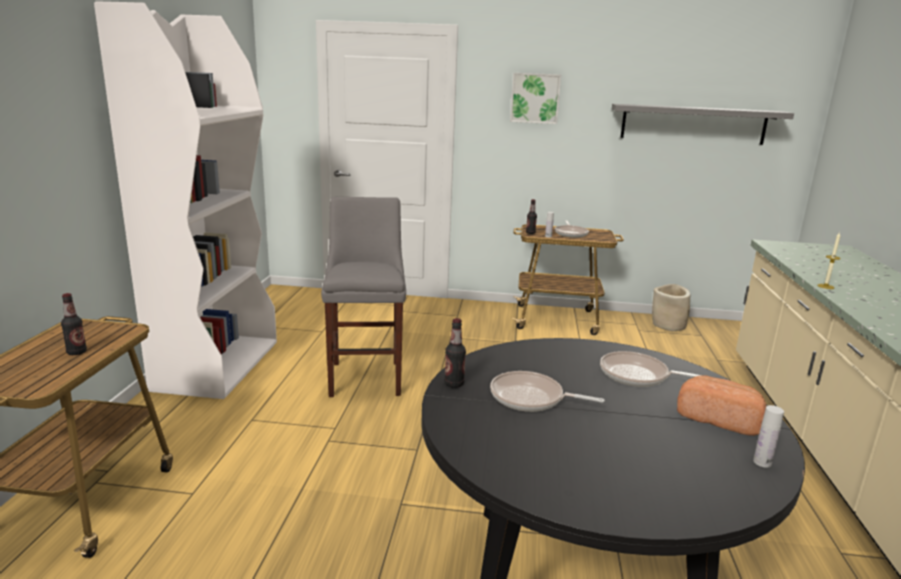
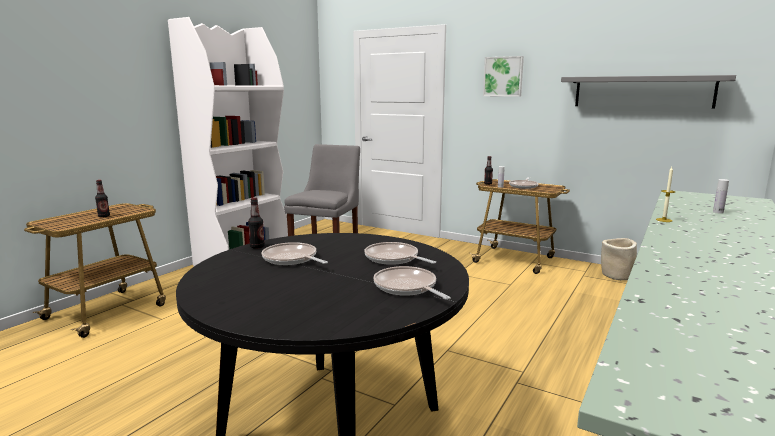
camera: 25 degrees right, 5 degrees down
(719, 419) = (407, 287): bread -> frying pan
(762, 462) = (389, 313): white bottle -> white bottle (718, 212)

